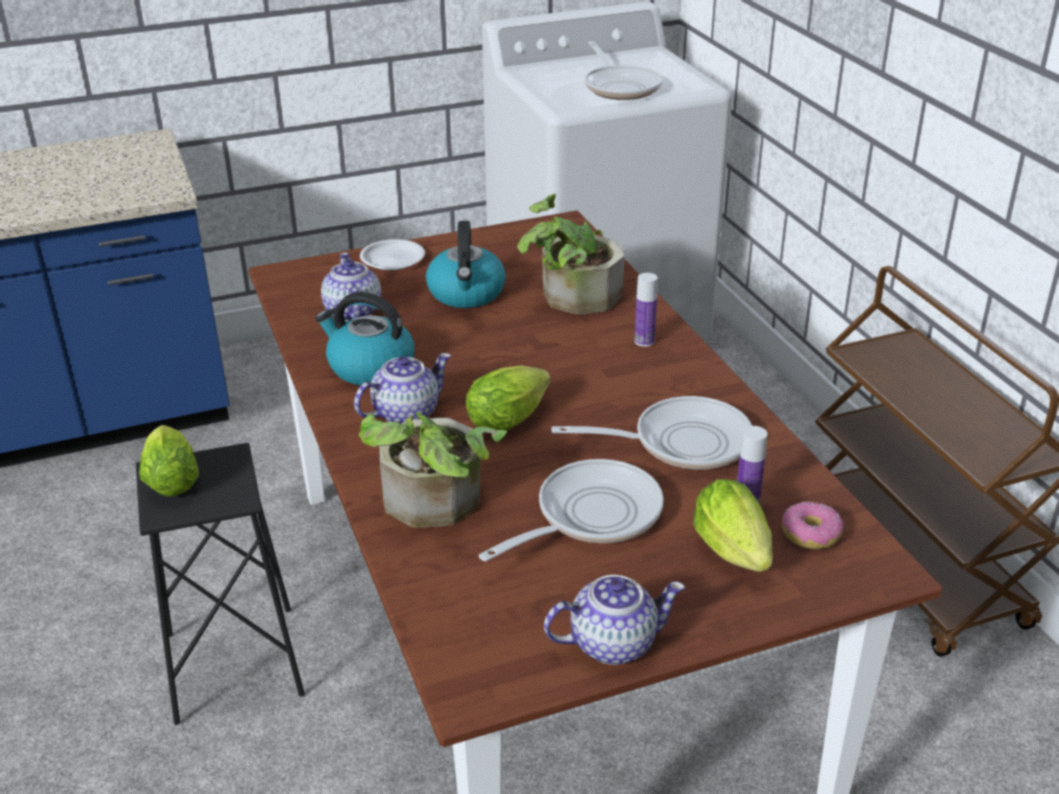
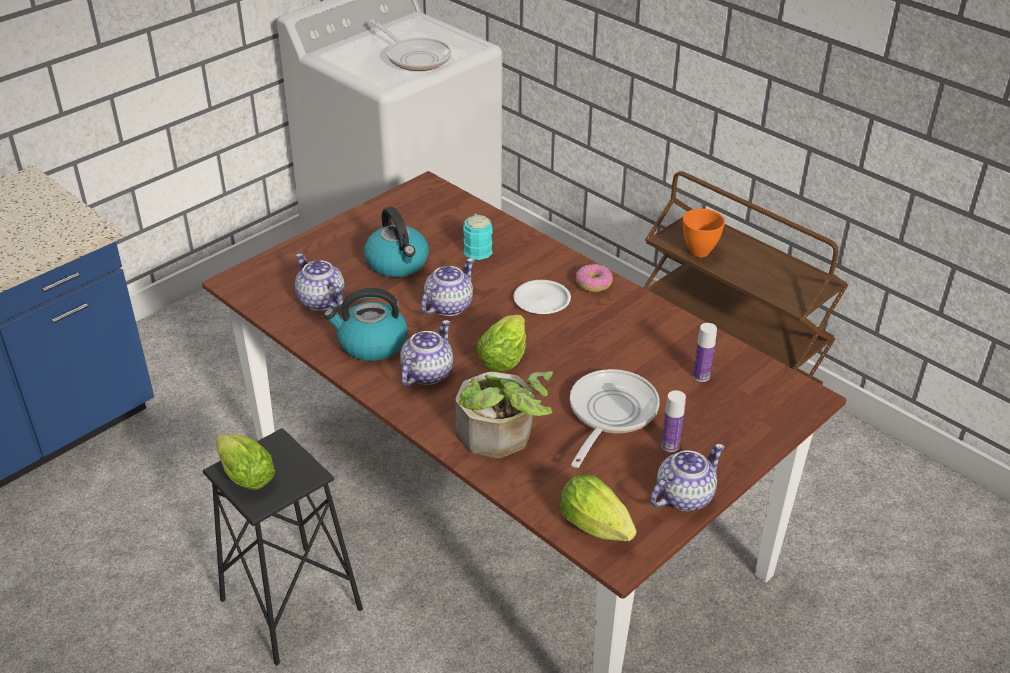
camera: 25 degrees left, 5 degrees up
(392, 259) = (316, 247): white plate -> white plate (541, 301)
(488, 349) = (448, 305): none -> teapot
(570, 297) = (477, 247): potted plant -> turquoise mug
(644, 341) = (554, 271): bottle -> bottle (670, 445)
(681, 442) = (631, 343): frying pan -> none
(735, 555) = (717, 414): lettuce -> lettuce (599, 529)
(810, 534) = (752, 385): donut -> donut (593, 284)
(888, 376) = (699, 251): none -> orange bowl

